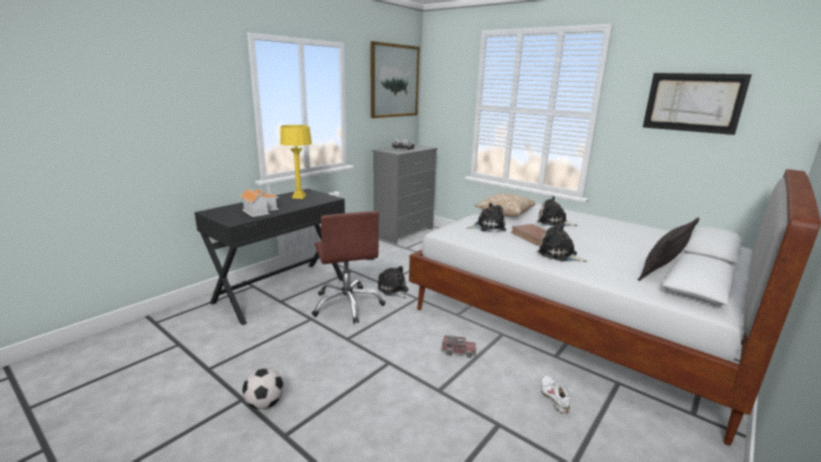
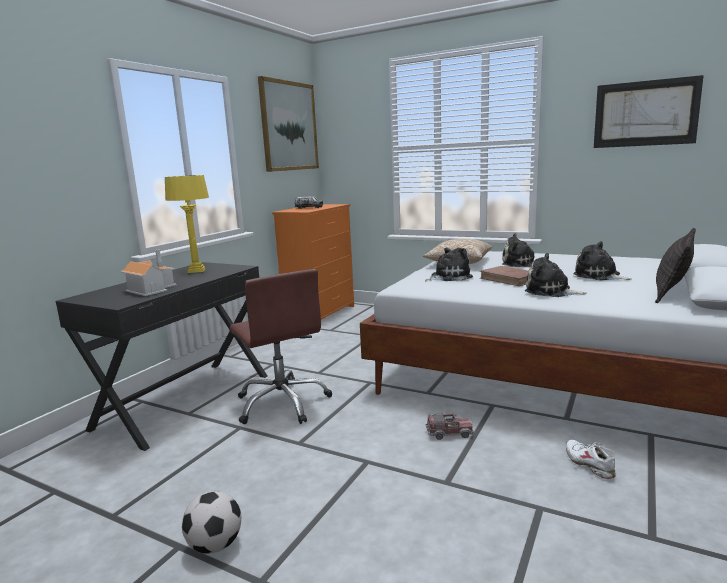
camera: 10 degrees left, 5 degrees down
(393, 290) = (335, 377): plush toy -> plush toy (599, 276)
(404, 232) = (321, 314): grey dresser -> orange dresser

